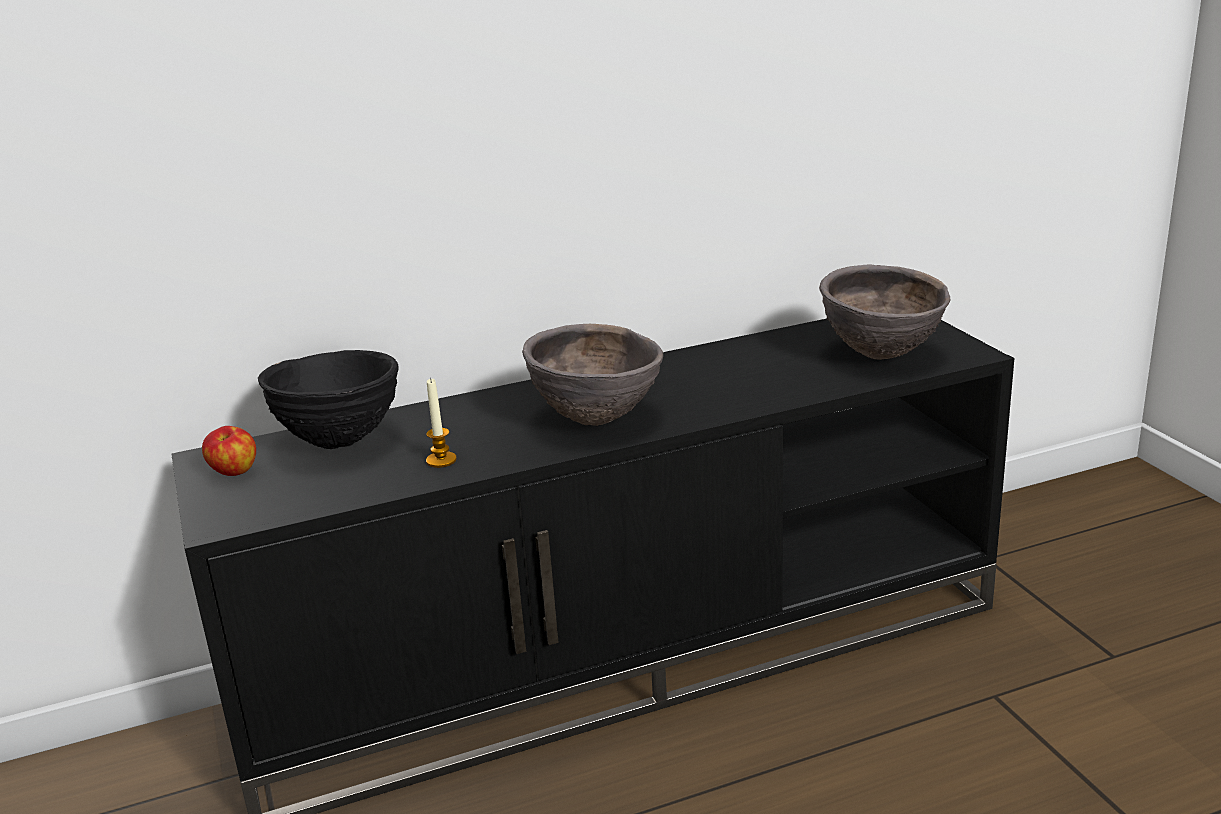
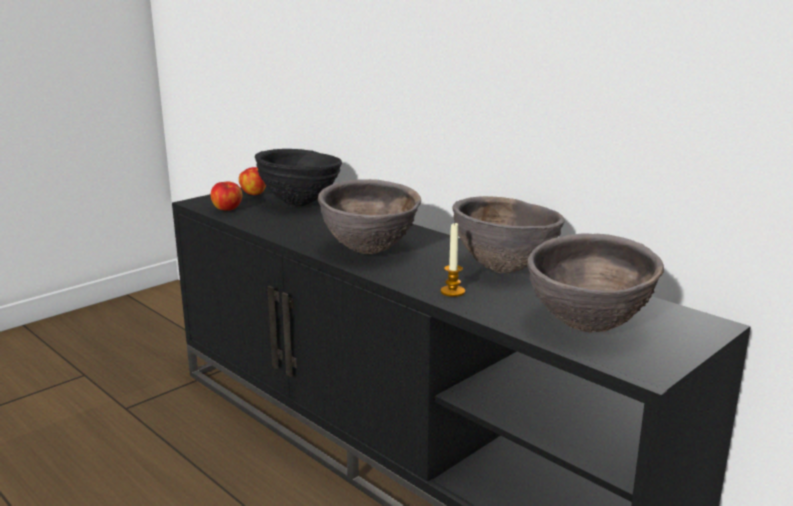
camera: 65 degrees right, 5 degrees down
(299, 499) = (228, 209): none -> apple
(441, 460) = (287, 226): candle -> candle (452, 292)
(716, 361) = (504, 269): none -> brown bowl

